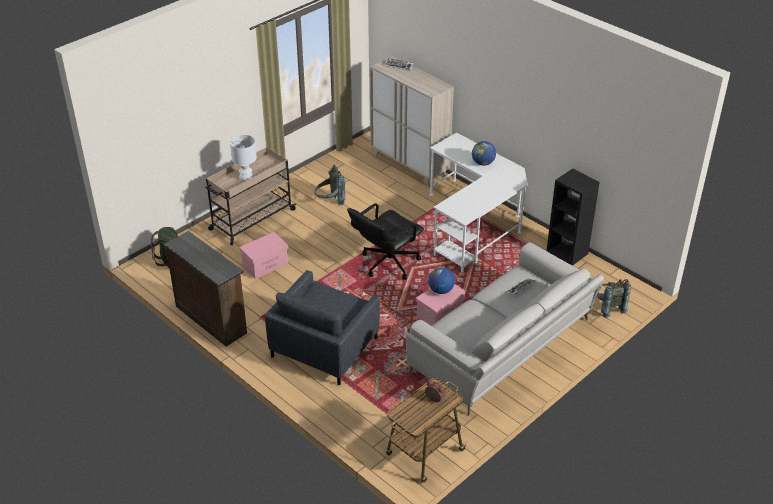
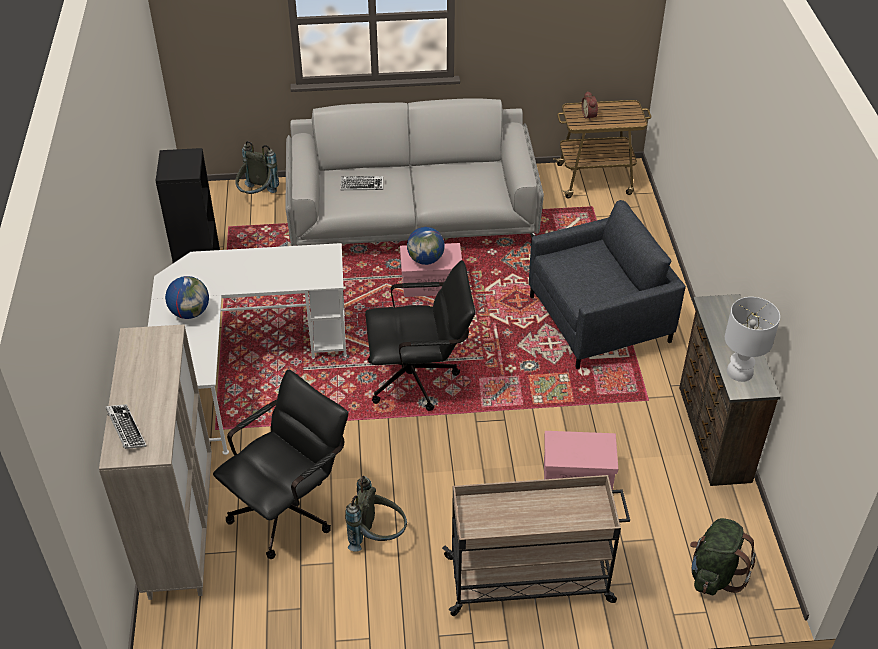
camera: 140 degrees left, 5 degrees up
(246, 178) = (543, 508): white table lamp -> white table lamp (740, 371)
(377, 192) = (290, 508): none -> black office chair

